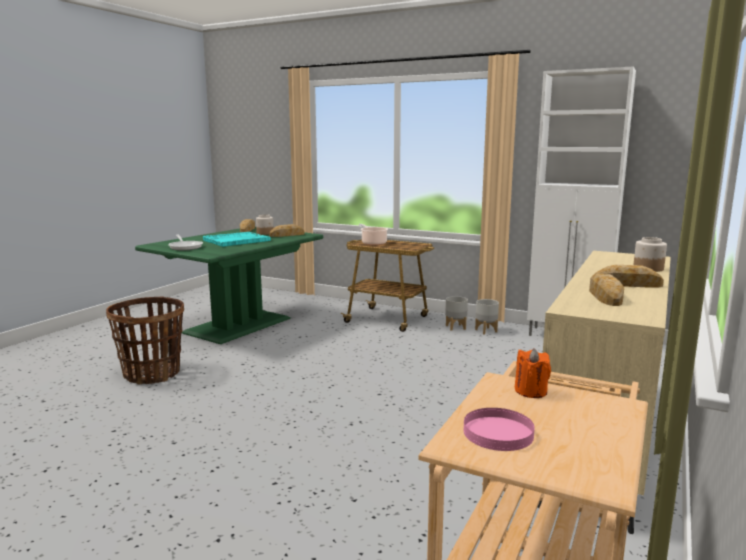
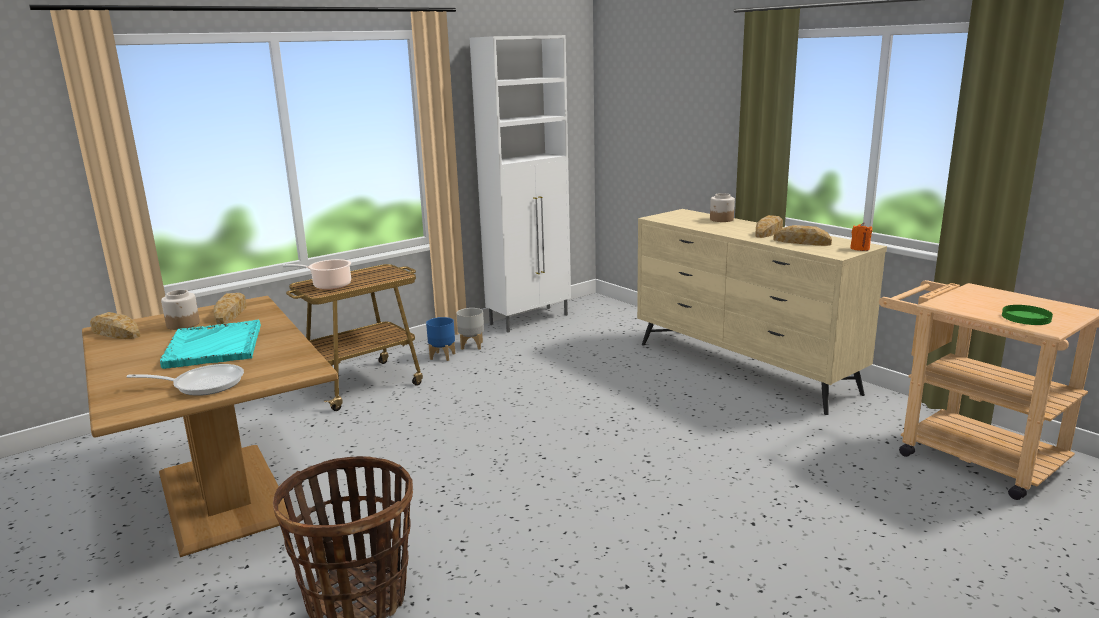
camera: 65 degrees left, 5 degrees up
(239, 325) = (226, 494): green dining table -> brown dining table
(456, 327) = (442, 356): grey planter -> blue planter
(498, 432) = (1026, 317): pink plate -> green plate
(530, 391) = (956, 300): orange candle -> orange candle (860, 248)

